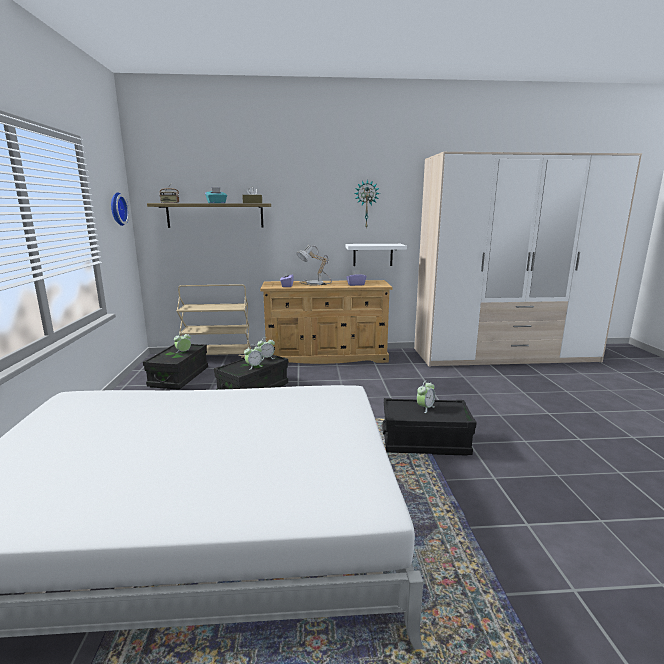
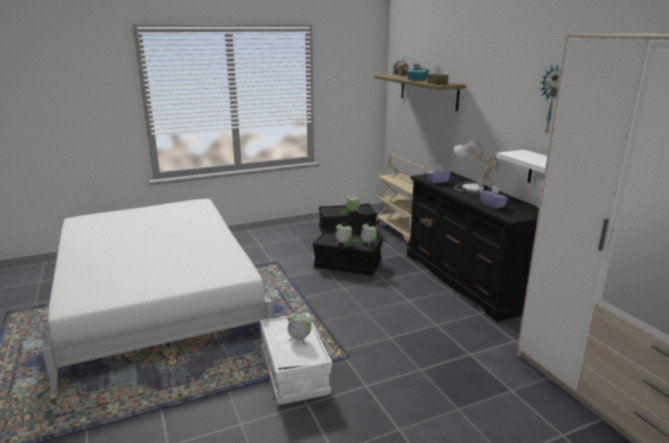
camera: 70 degrees right, 5 degrees up
(117, 209) = (357, 78): wall clock -> none
(327, 357) = (467, 280): beige dresser -> black dresser
(425, 442) = (294, 372): black storage box -> white storage box

